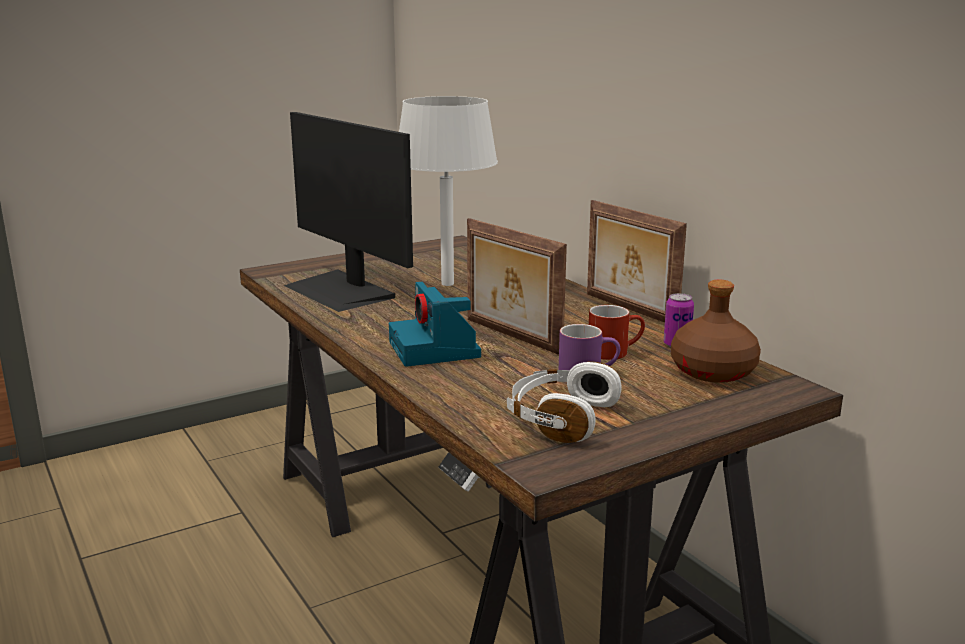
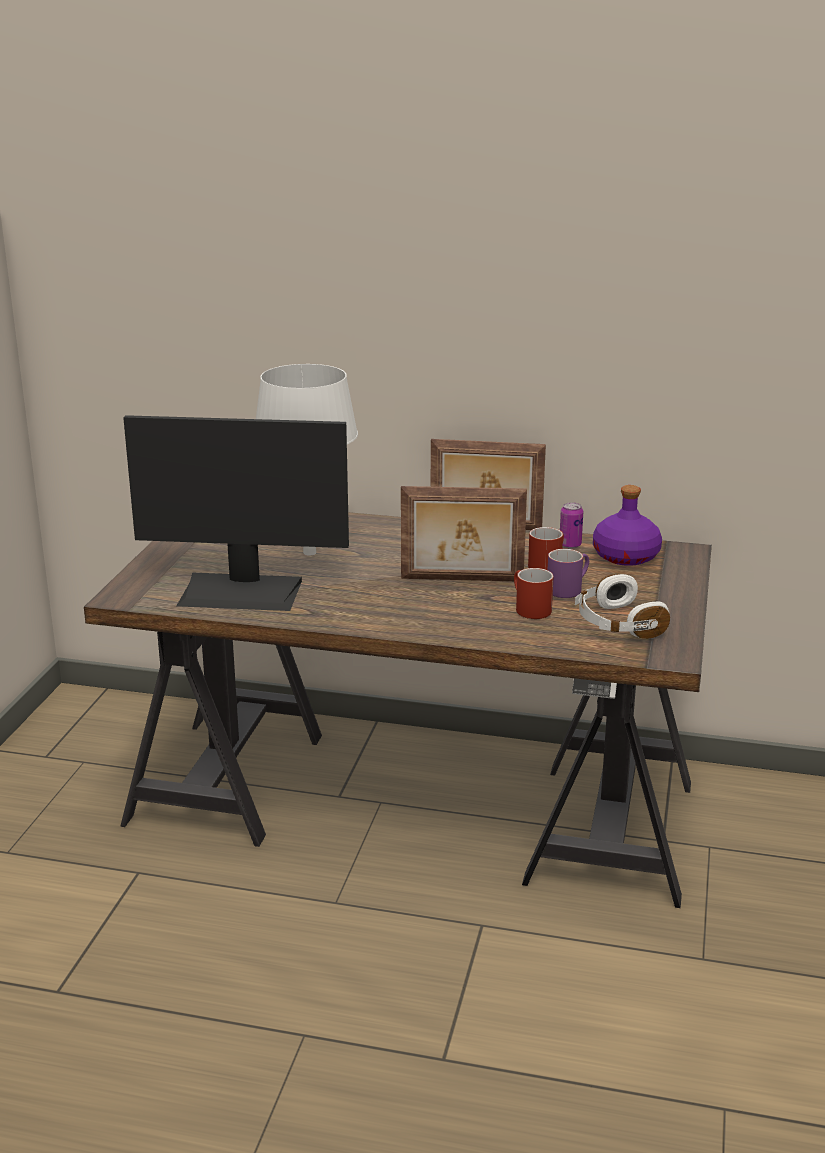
camera: 45 degrees left, 5 degrees up
(435, 350) = (440, 611): camera -> none
(511, 375) = (528, 609): none -> red mug
(712, 371) = (625, 556): brown bottle -> purple bottle

